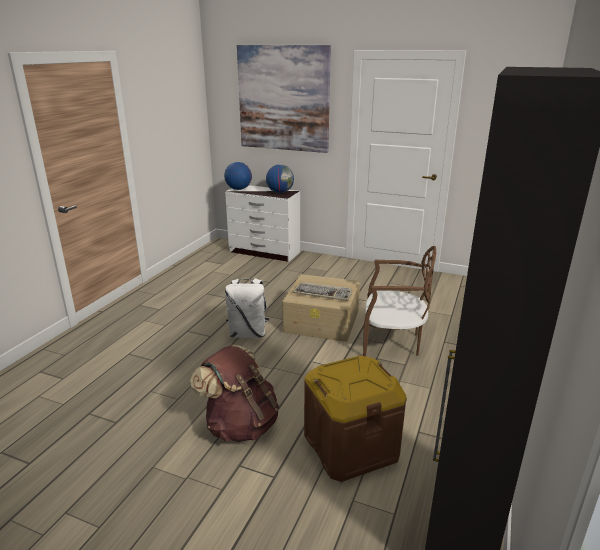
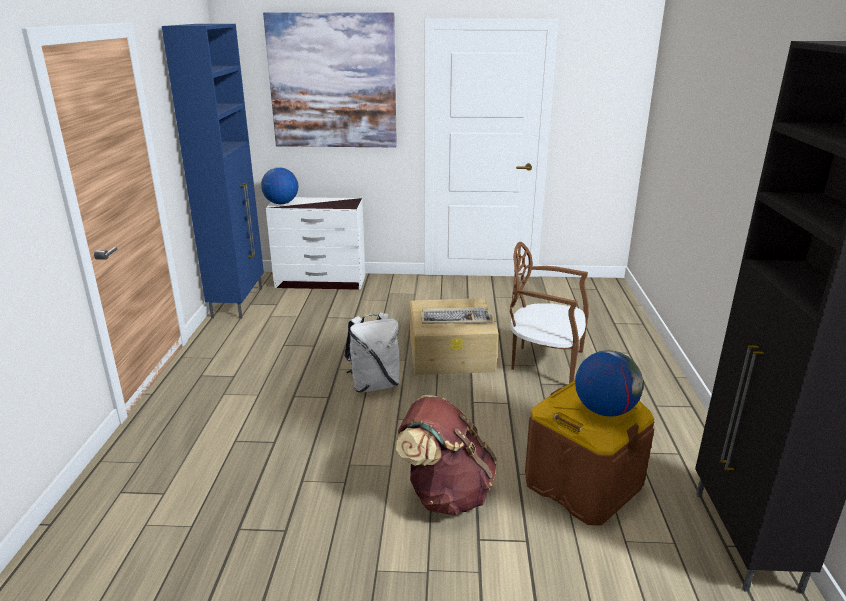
camera: 20 degrees left, 0 degrees up
(199, 258) = (238, 302): none -> blue cabinet
(280, 192) = (339, 202): globe -> globe (604, 410)
(392, 342) = (545, 363): brown chair -> brown chair turned 150 degrees counterclockwise

